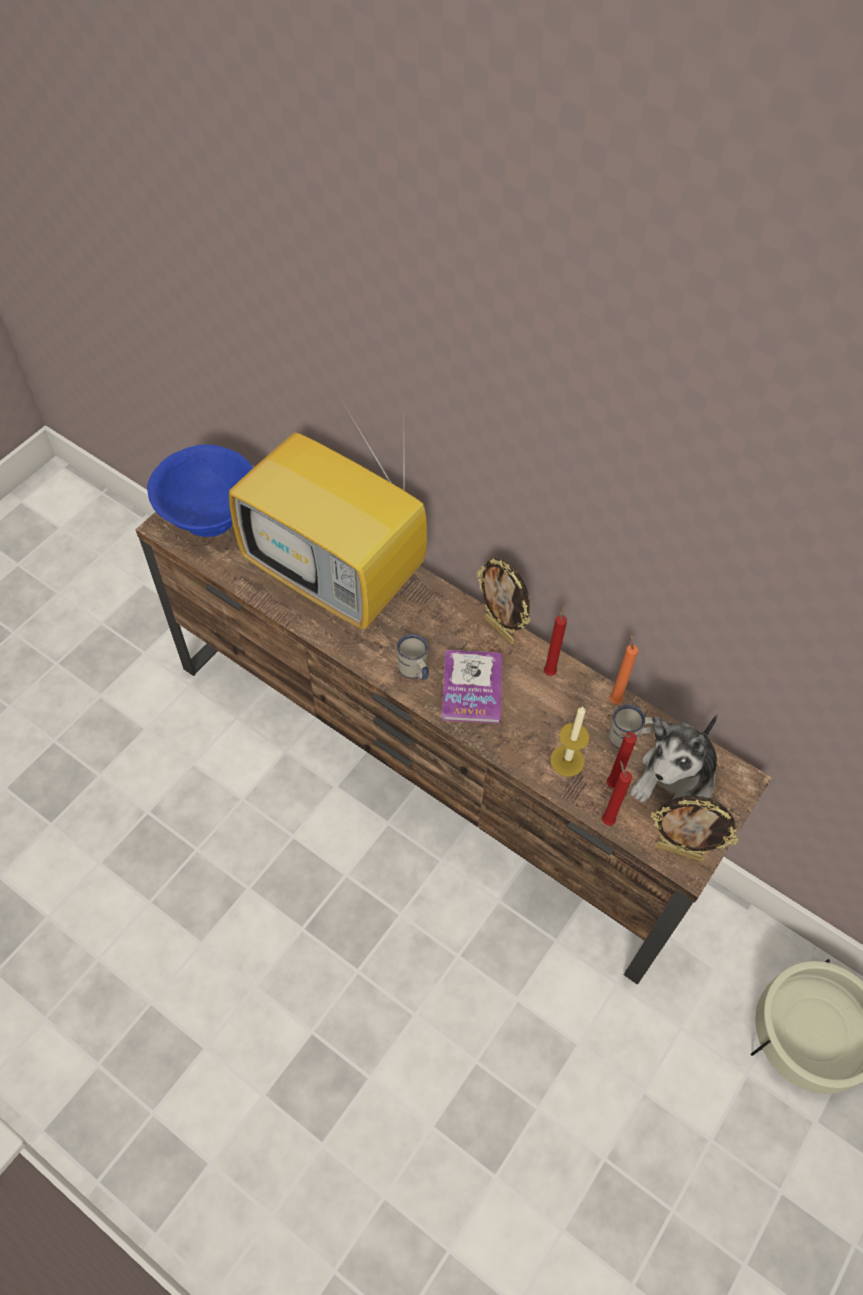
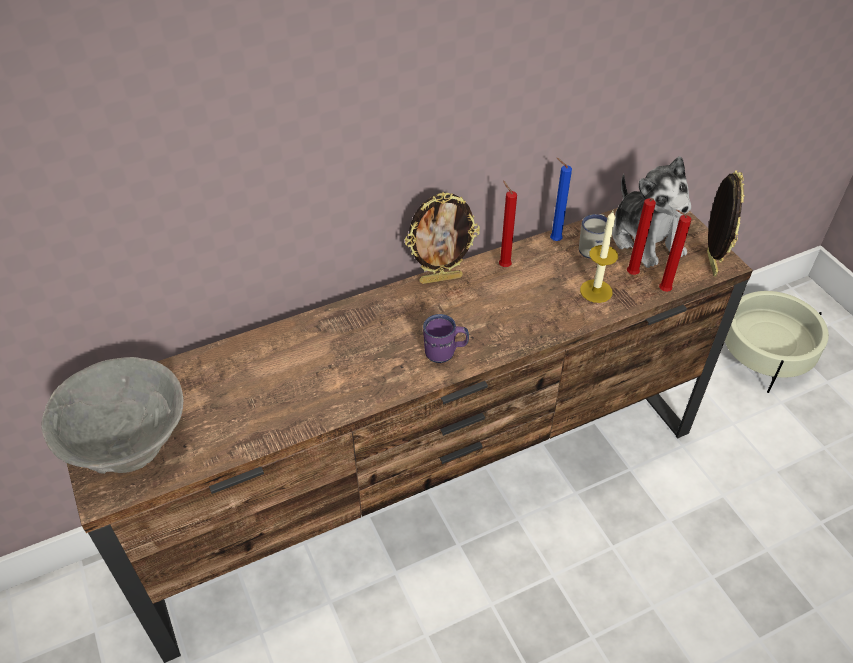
camera: 60 degrees left, 10 degrees down
(210, 516) = (128, 444): blue bowl -> grey bowl
(339, 576) = (296, 365): television -> none
(414, 671) = (445, 352): white mug -> purple mug
(472, 688) = (488, 320): book -> none
(614, 699) = (553, 240): orange candle -> blue candle
(679, 851) = (709, 263): picture frame -> picture frame turned 45 degrees counterclockwise

